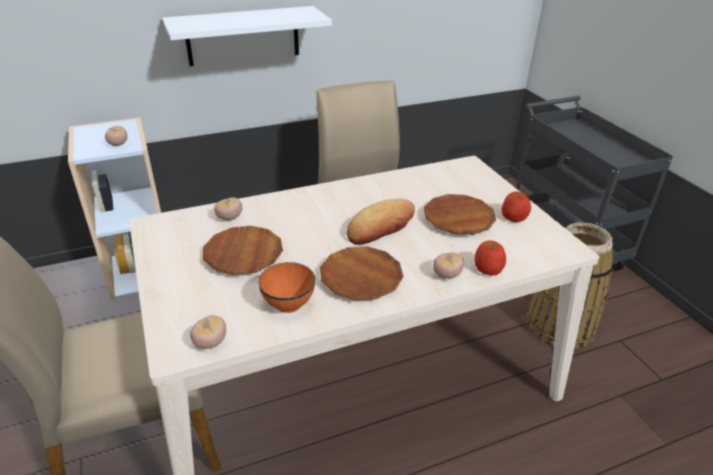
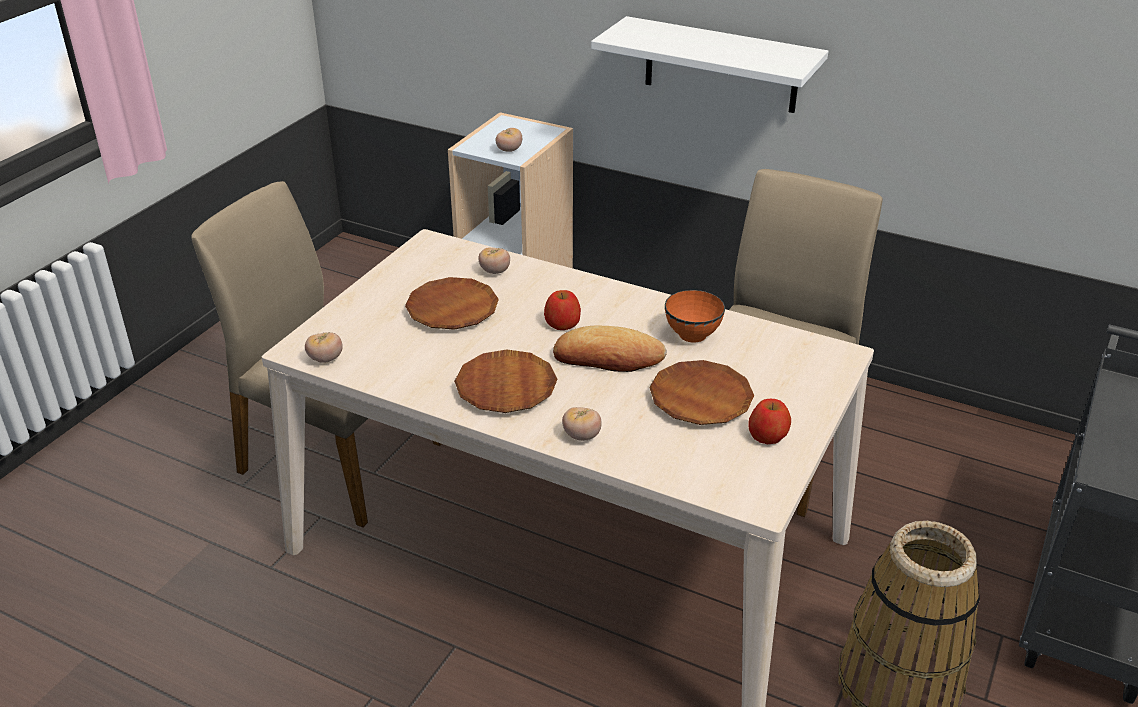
camera: 50 degrees right, 0 degrees up
(289, 303) = (418, 369): orange bowl -> orange bowl (693, 334)
(488, 268) = (632, 458): apple -> apple (562, 323)

